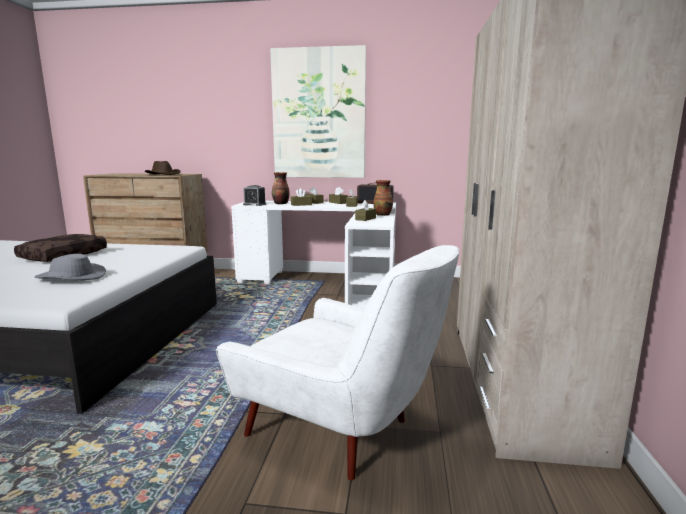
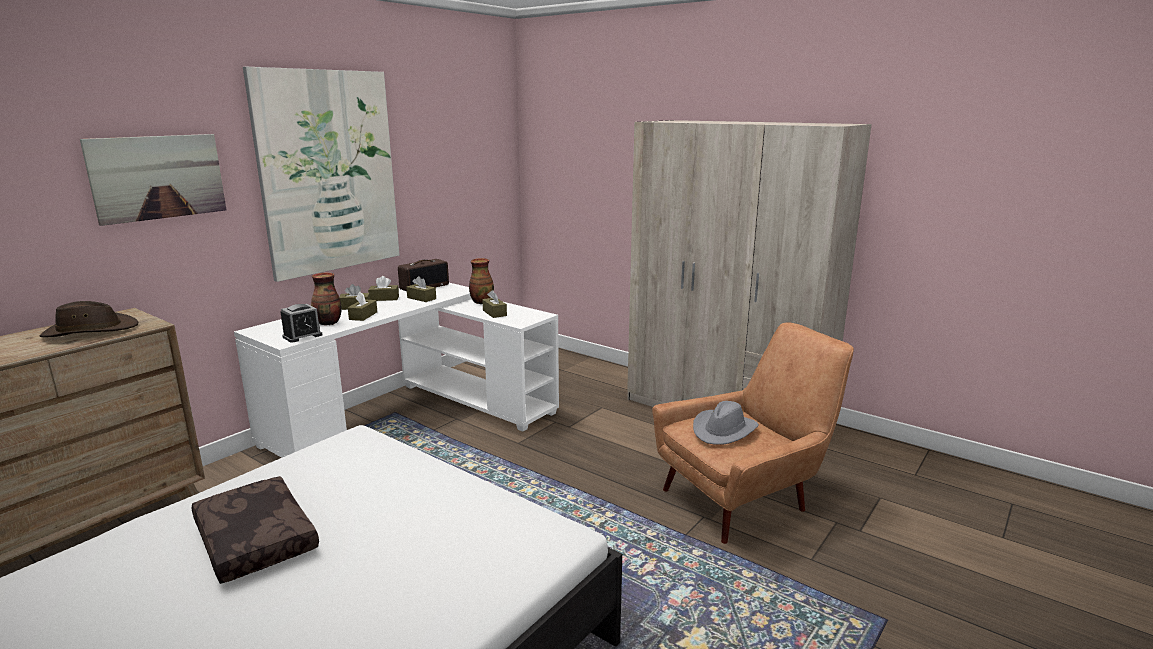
camera: 60 degrees left, 5 degrees up
(71, 277) = (448, 528): grey hat -> grey hat (724, 430)
(222, 110) = (158, 177): none -> picture
(342, 431) = (745, 497): white armchair -> brown armchair

